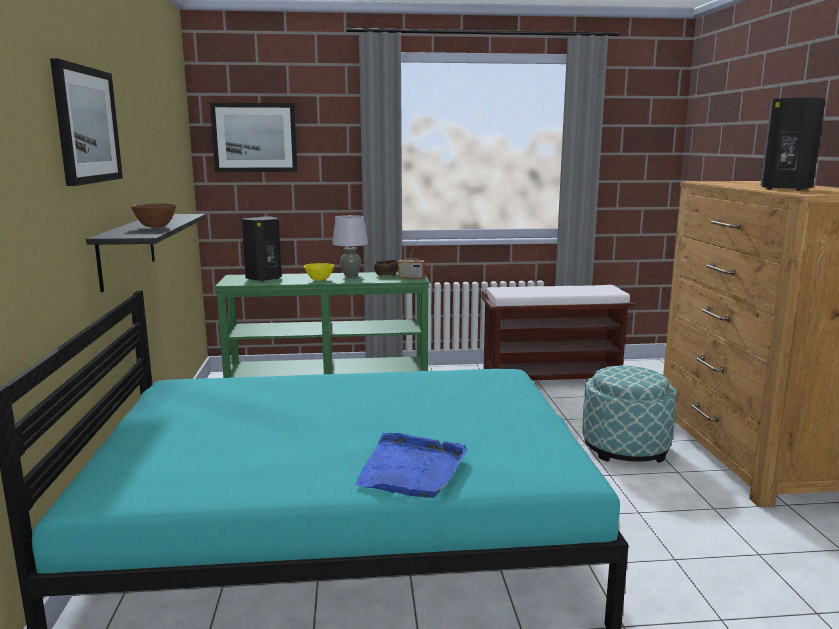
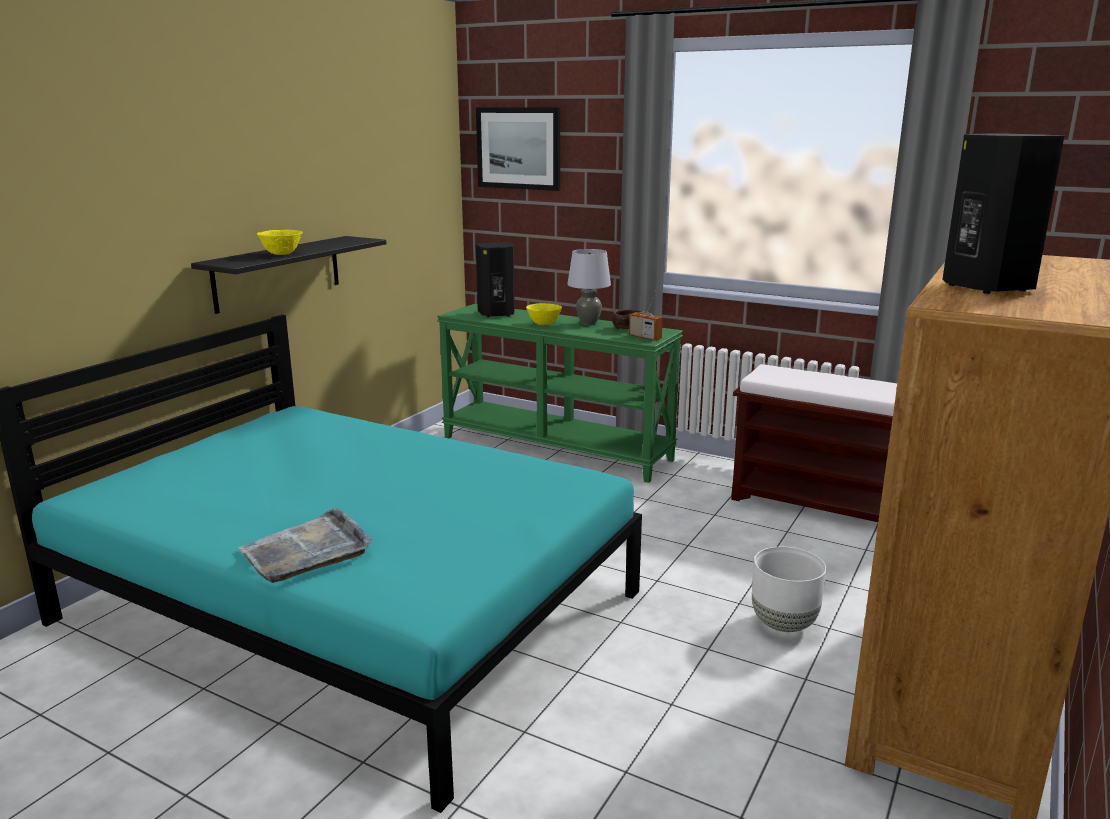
camera: 35 degrees right, 5 degrees up
(86, 125) = (206, 154): picture -> none
(156, 227) = (282, 254): brown bowl -> yellow bowl
(411, 469) = (307, 550): blue tray -> grey tray
(625, 447) = (784, 624): ottoman -> white planter

